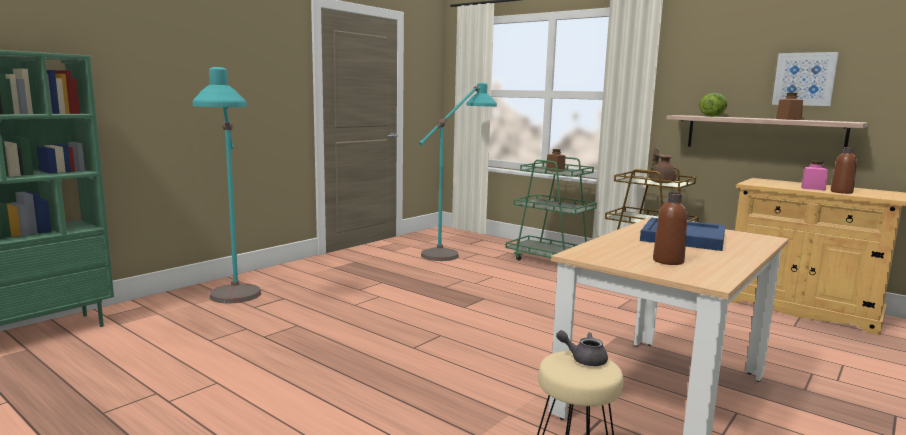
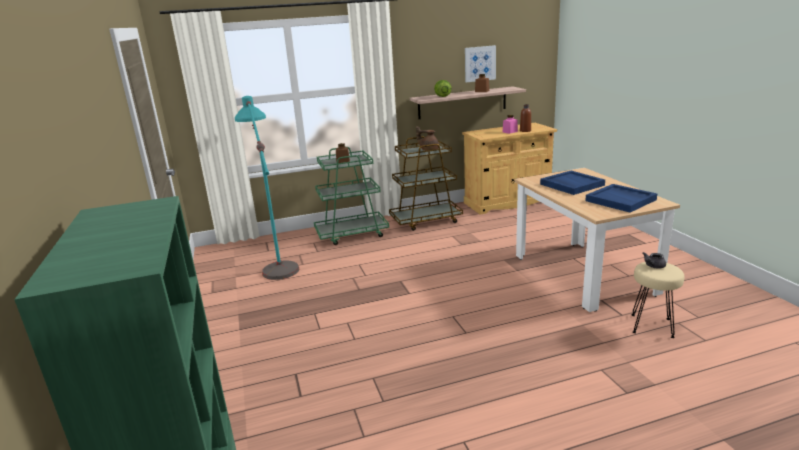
camera: 55 degrees left, 10 degrees up
(234, 306) = (285, 409): turquoise floor lamp -> none
(668, 261) = (621, 200): brown bottle -> blue tray

